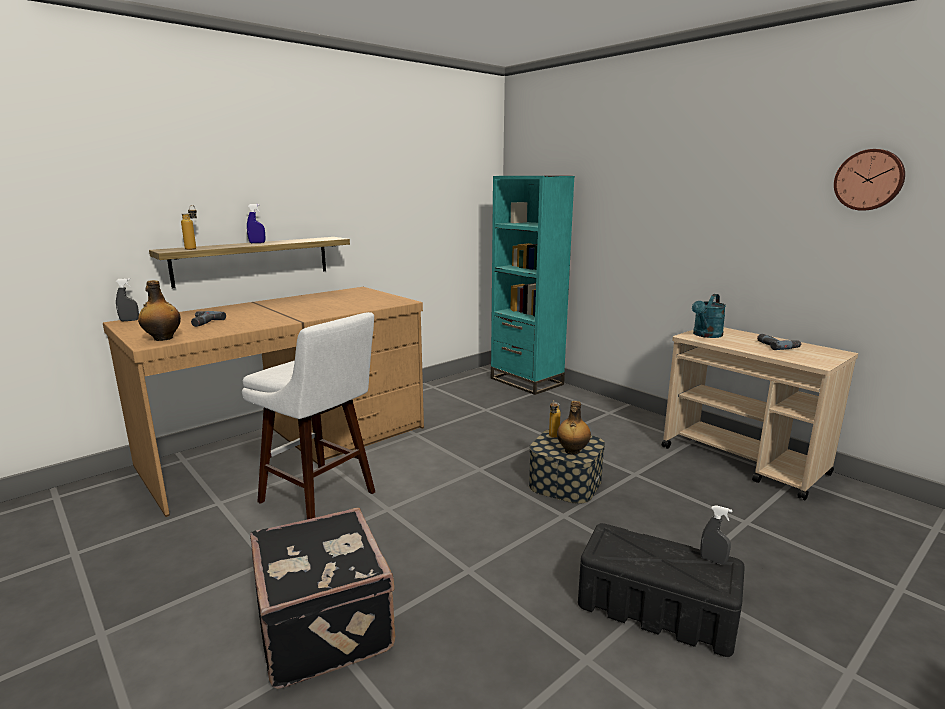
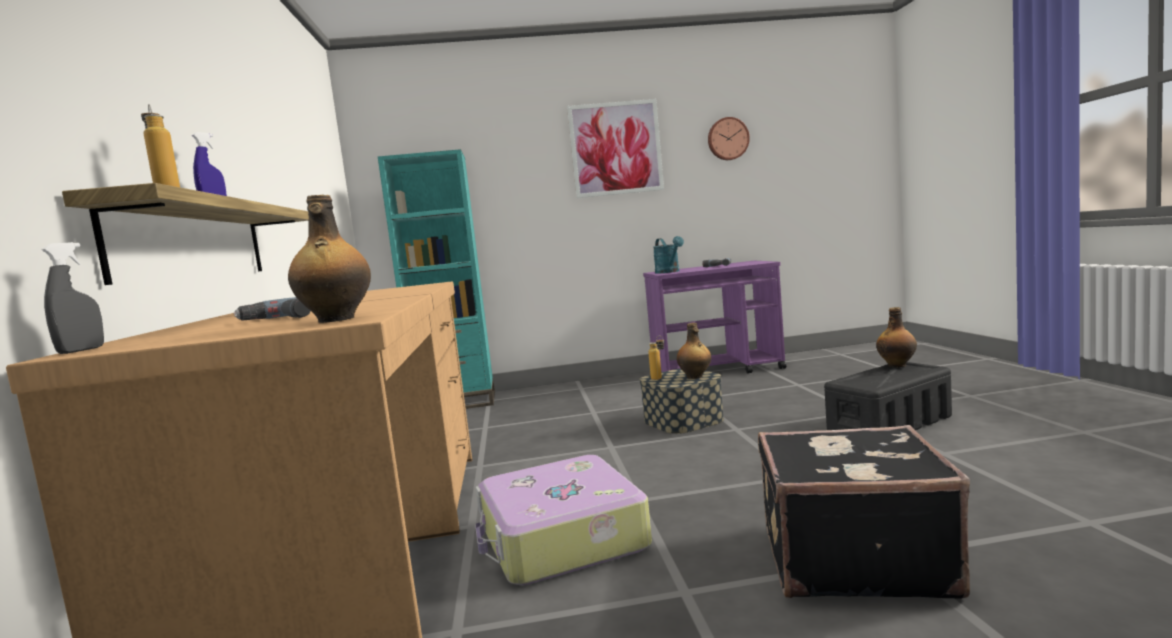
camera: 55 degrees left, 10 degrees down
(321, 499) = (561, 539): white stool -> suitcase
(713, 179) = (616, 148): none -> picture
(713, 560) = (897, 365): grey spray bottle -> bottle
(744, 461) = (717, 370): beige cart -> purple cart

